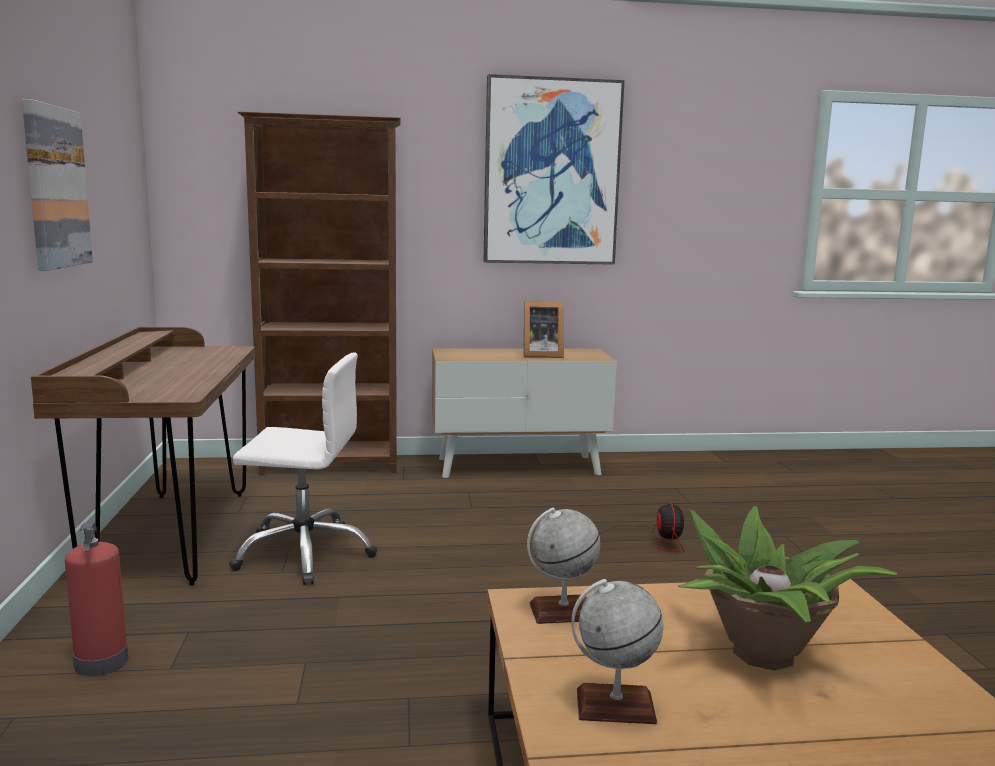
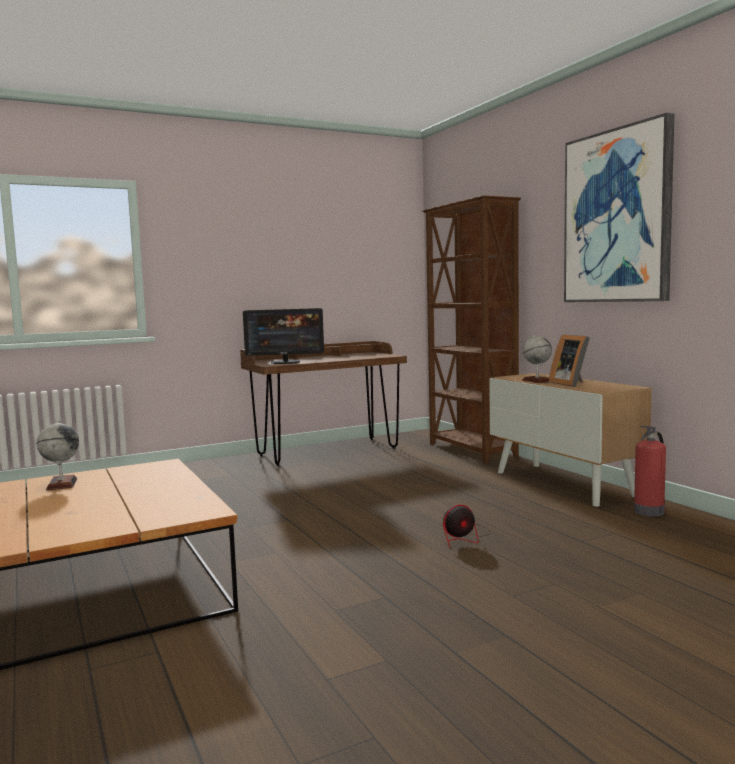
camera: 70 degrees right, 5 degrees down
(55, 187) = (293, 265): picture -> none
(102, 660) = (201, 471): fire extinguisher -> fire extinguisher (650, 511)
(164, 387) = (285, 362): none -> monitor
(305, 553) = (332, 472): white office chair -> none
(562, 612) = (155, 469): globe -> globe (537, 381)
(764, 655) = (112, 501): potted plant -> none

